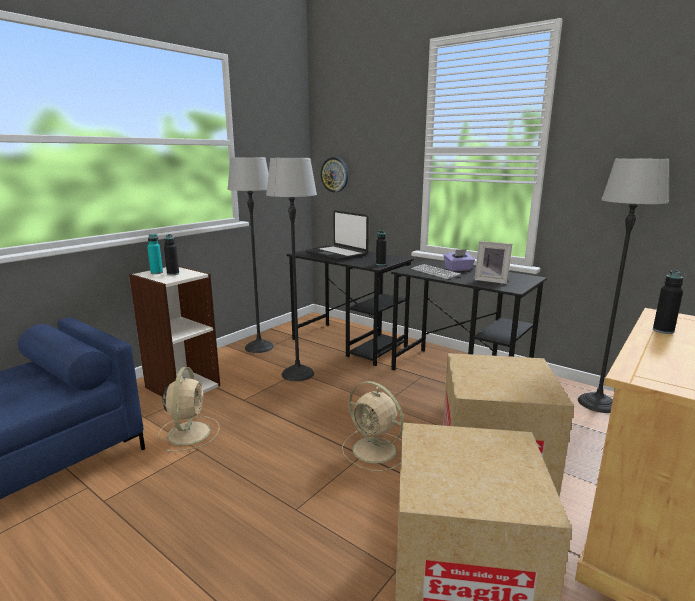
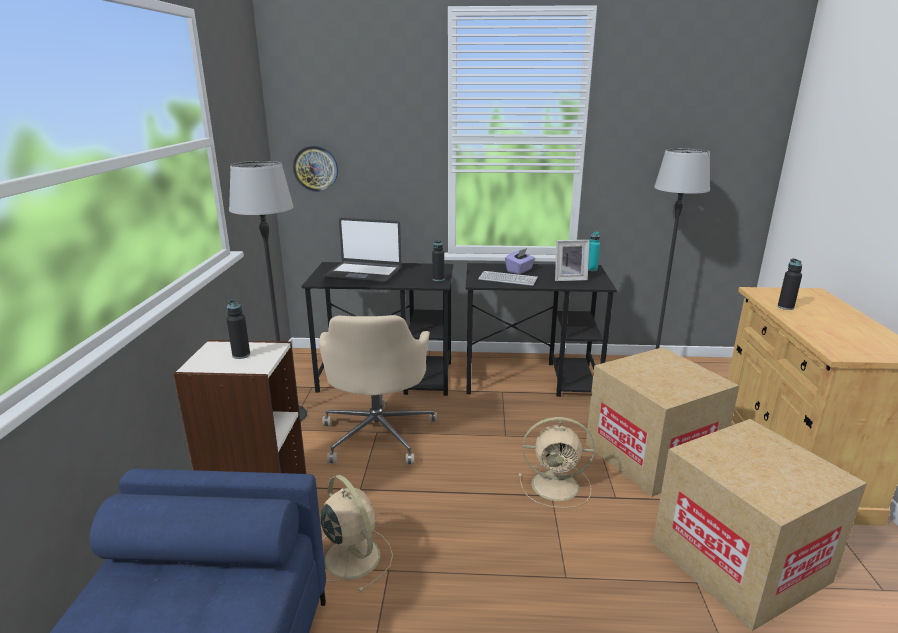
camera: 35 degrees left, 5 degrees up
(156, 273) = (212, 360): turquoise bottle -> turquoise bottle (591, 269)
(297, 373) = (378, 433): floor lamp -> beige office chair

